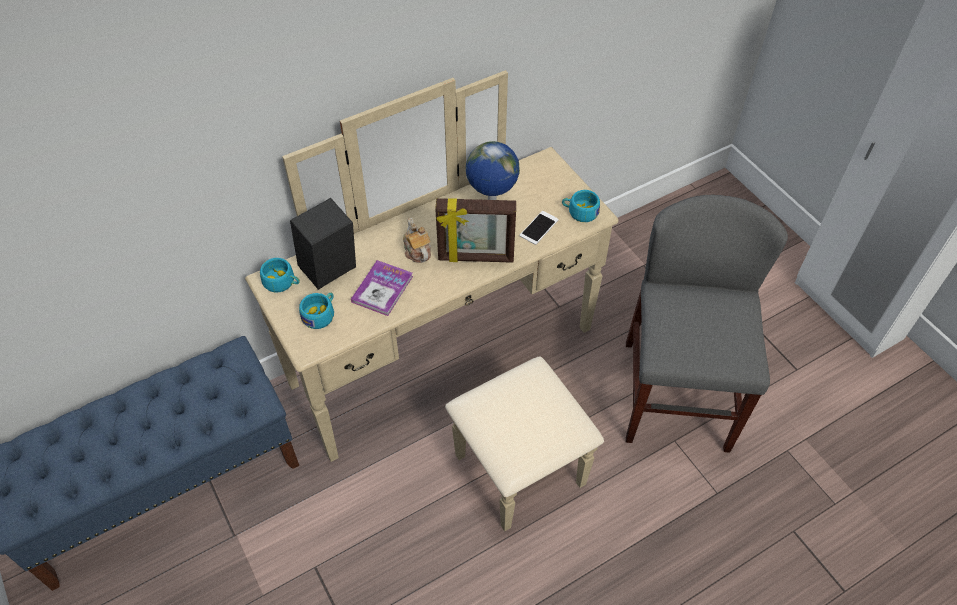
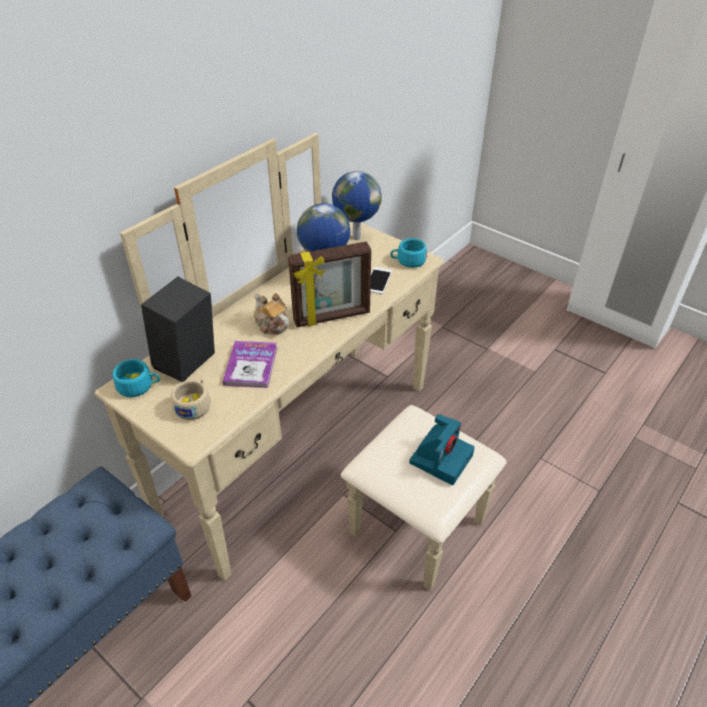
camera: 20 degrees left, 10 degrees down
(320, 314) = (194, 405): turquoise cup -> beige cup
(538, 420) = (441, 458): none -> camera
(541, 169) = (355, 237): none -> globe
(676, 395) = (522, 420): grey chair -> none

